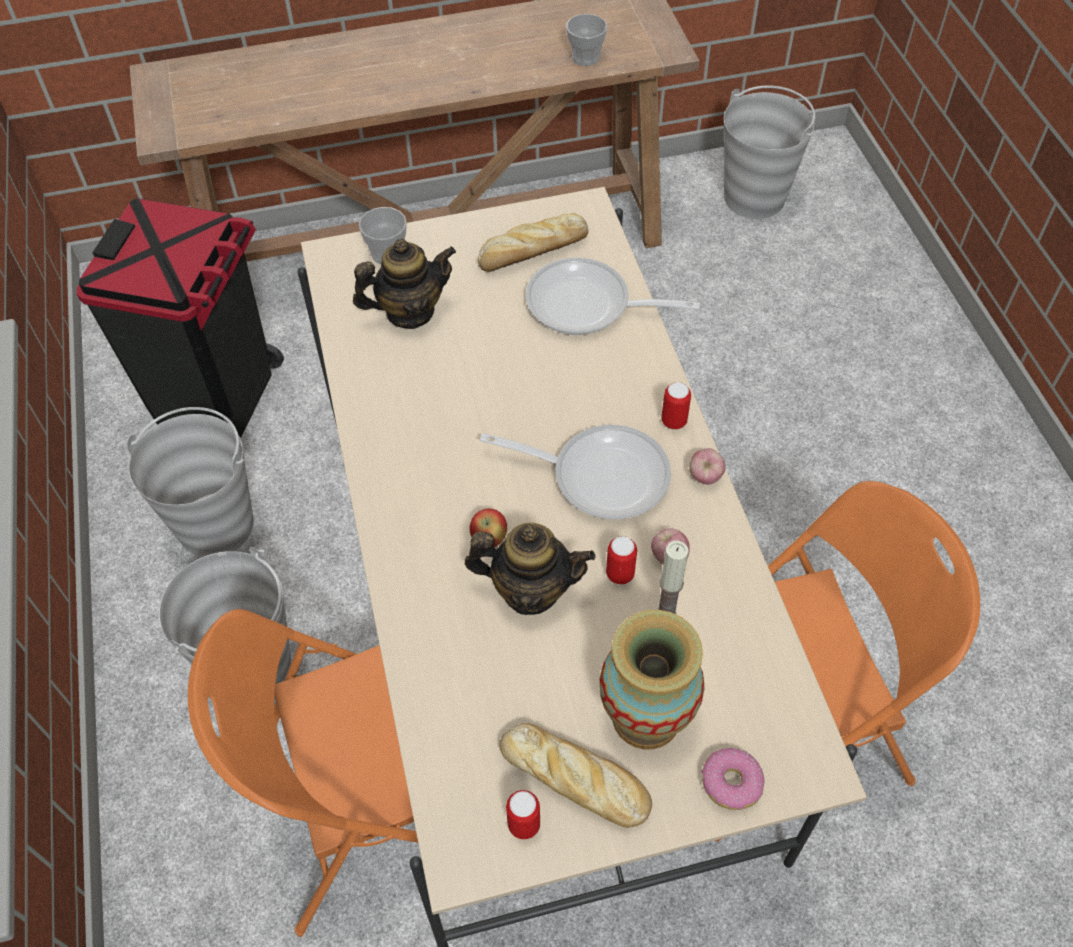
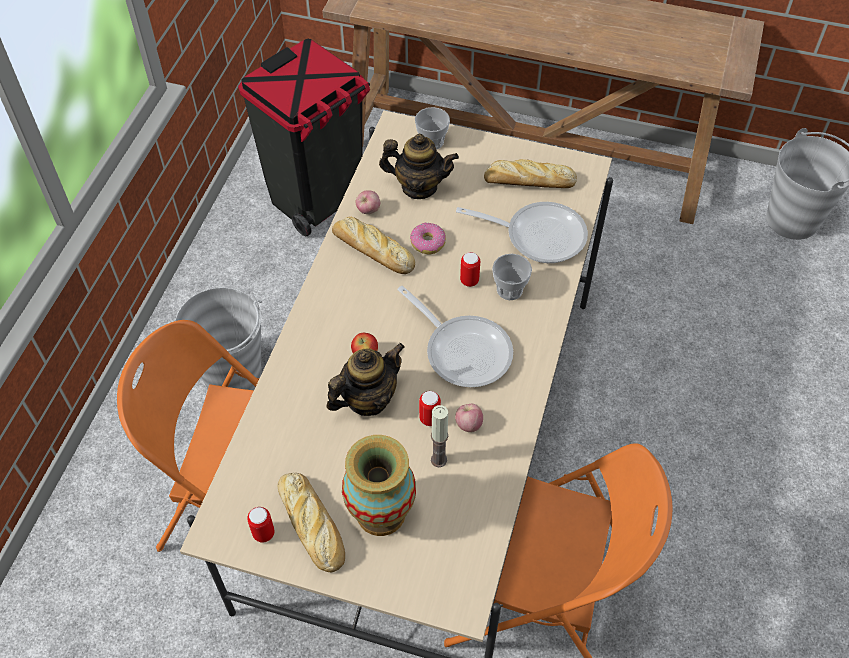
camera: 30 degrees right, 0 degrees up
(217, 525) = (267, 276): grey bucket -> none
(406, 411) = (371, 250): none -> bread
(530, 590) = (367, 399): teapot -> teapot turned 75 degrees counterclockwise
(585, 57) = (667, 59): cup -> cup (509, 290)
(587, 306) = (538, 235): frying pan -> frying pan turned 150 degrees clockwise
(674, 421) = (538, 339): can -> can (469, 281)
(705, 477) = (531, 386): apple -> apple (368, 210)
(731, 783) = (403, 581): donut -> donut (427, 243)

